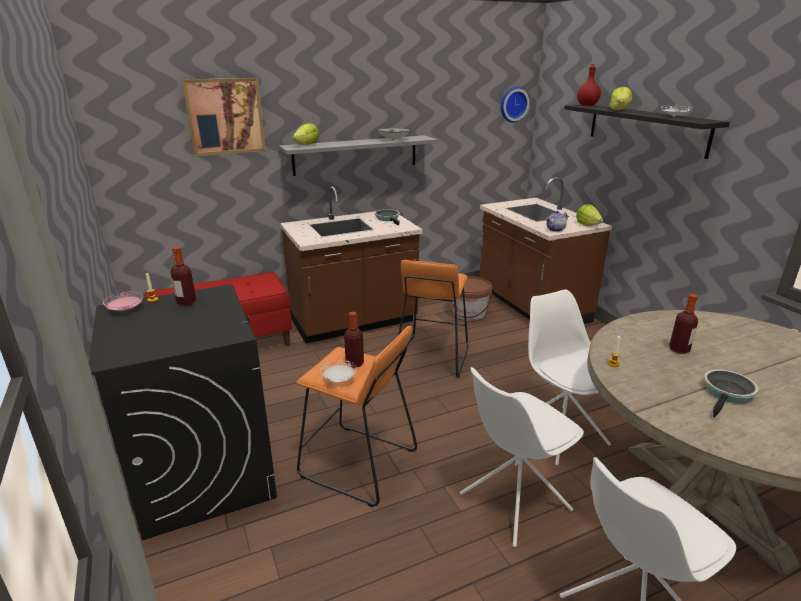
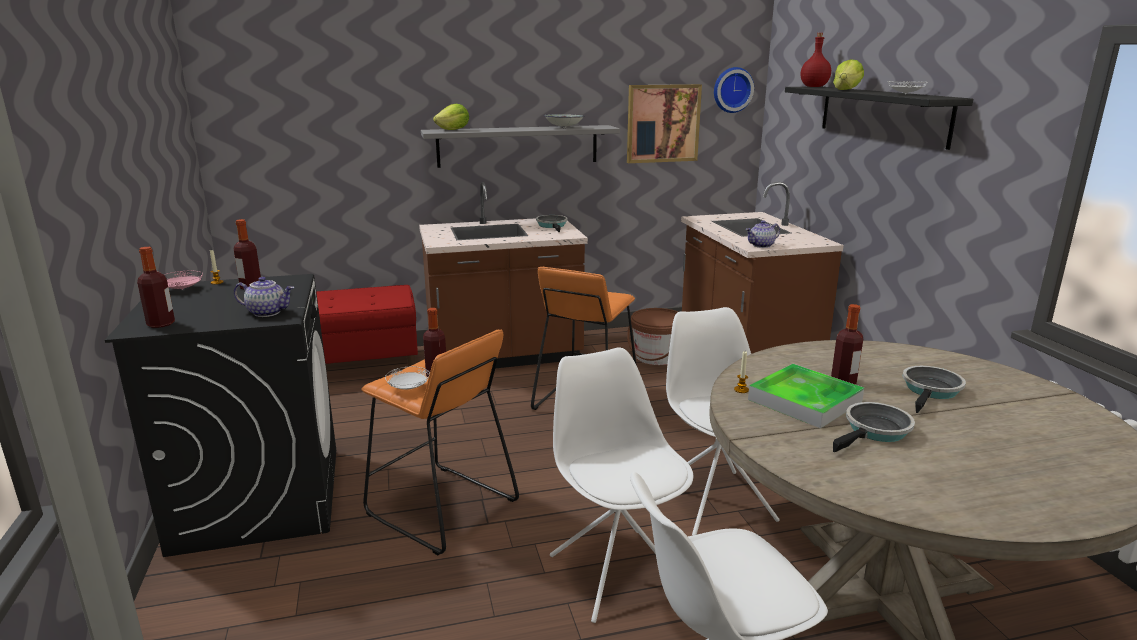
camera: 10 degrees right, 5 degrees down
(130, 351) = (161, 324): none -> bottle
(219, 329) = (268, 312): none -> teapot
(225, 116) = (357, 93): picture -> picture (663, 123)
(513, 503) = (616, 571): white chair -> white chair turned 90 degrees clockwise
(587, 225) = (810, 242): lettuce -> none
(663, 370) = (804, 400): none -> tray
(741, 352) = (931, 391): none -> frying pan

